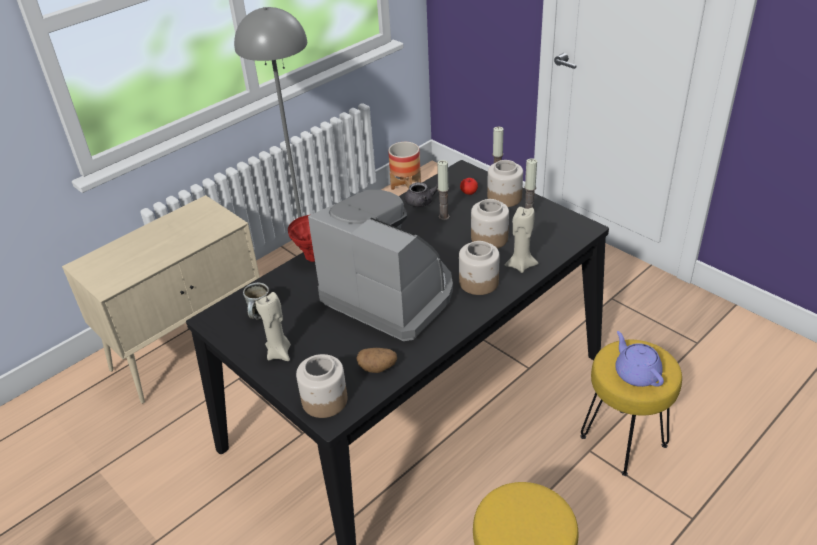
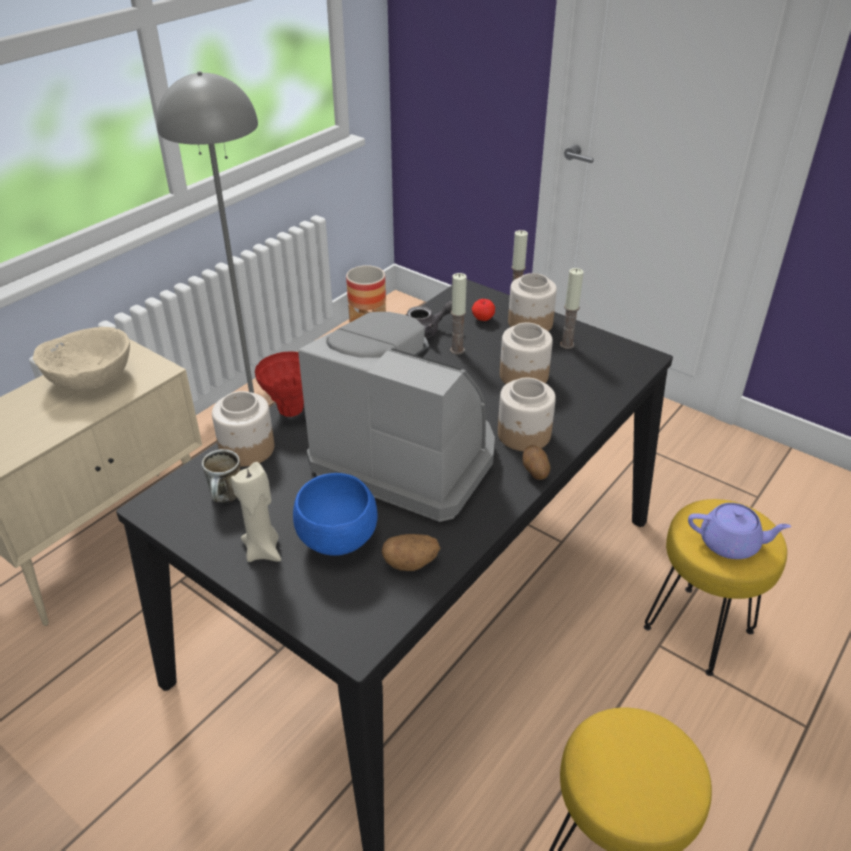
camera: 10 degrees left, 0 degrees up
(181, 227) = (91, 378): none -> beige bowl
(324, 401) = (342, 618): jar -> jar (246, 449)
(332, 350) = (340, 540): none -> blue bowl
(480, 310) = (535, 472): none -> potato
(520, 265) = (573, 409): beige candle -> none
(636, 373) = (730, 544): purple teapot -> purple teapot turned 135 degrees clockwise

